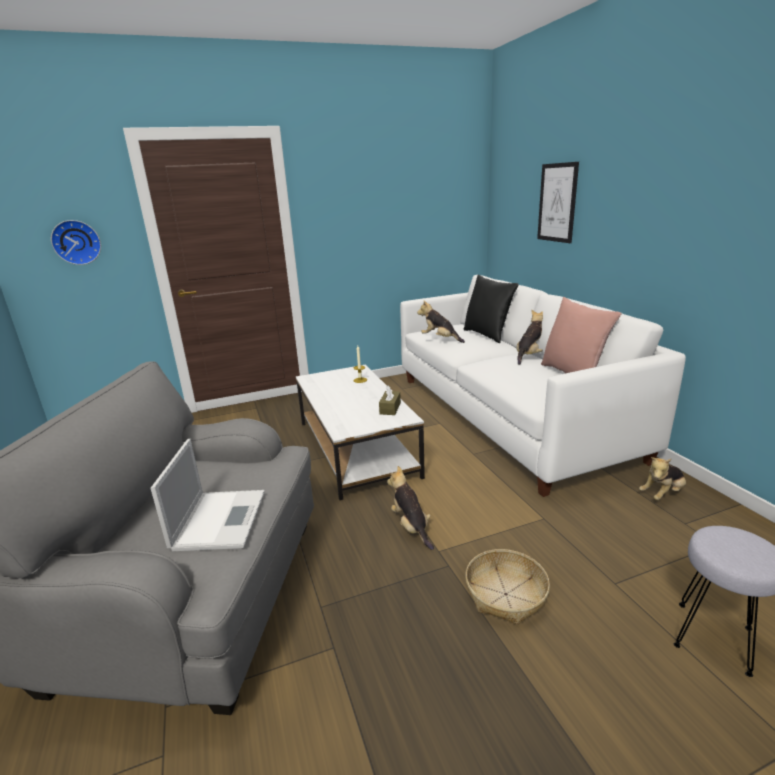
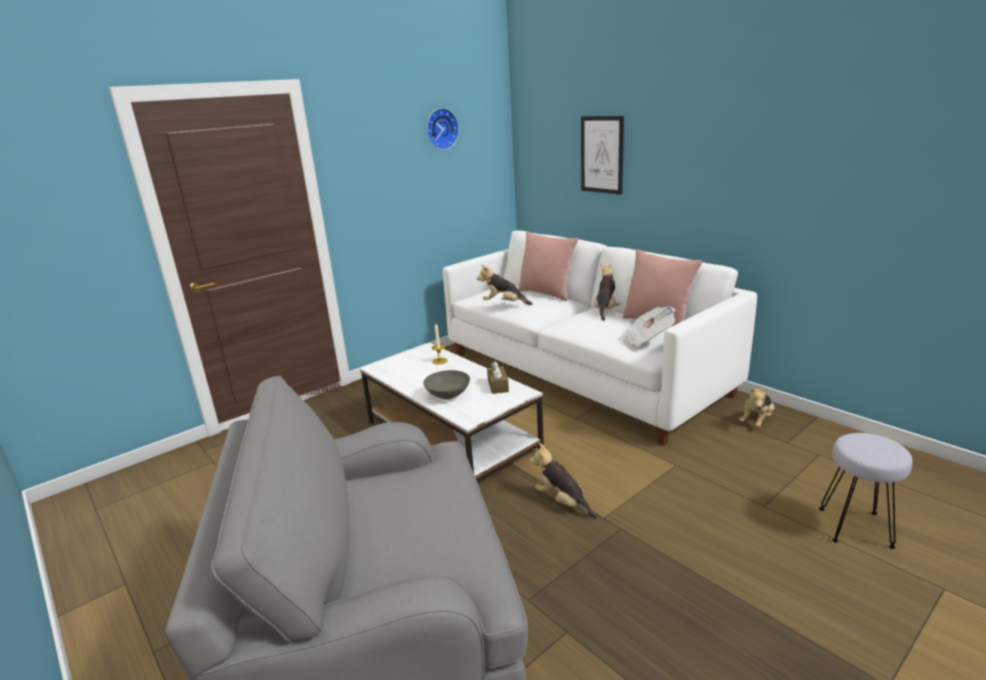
camera: 20 degrees left, 0 degrees up
(77, 242) = (53, 237): wall clock -> wall clock (441, 129)
(220, 518) = (440, 530): laptop -> none
(342, 409) = (447, 396): none -> grey bowl
(487, 335) = (547, 293): black pillow -> pink pillow
(506, 594) = (686, 539): basket -> none
(546, 387) = (646, 339): none -> newspaper

